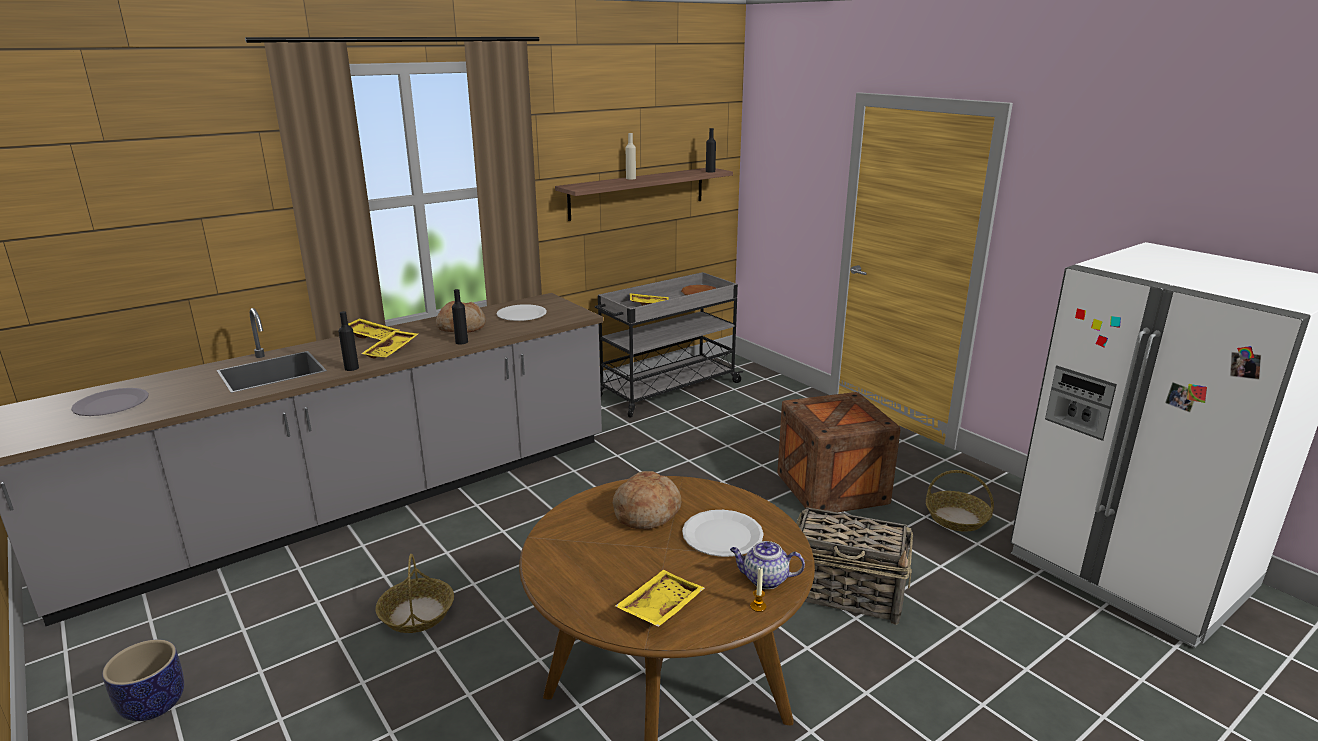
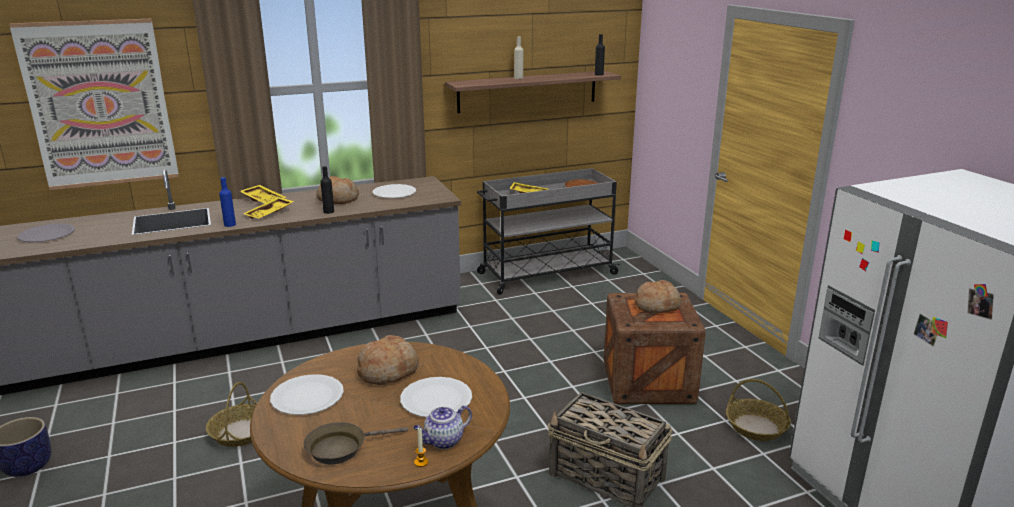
camera: 15 degrees right, 0 degrees up
(155, 233) = (100, 104): none -> picture
(351, 368) = (230, 224): black bottle -> blue bottle
(577, 555) = (307, 397): none -> white plate
(659, 607) = (341, 448): yellow tray -> brown frying pan
(764, 580) = (443, 441): teapot -> teapot turned 60 degrees counterclockwise
(839, 408) = (657, 305): none -> bread

